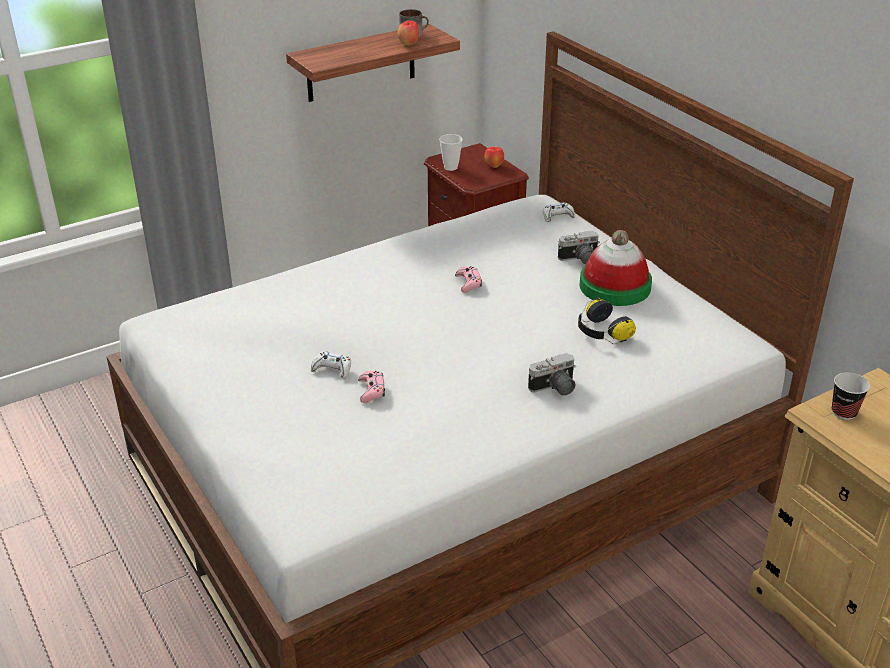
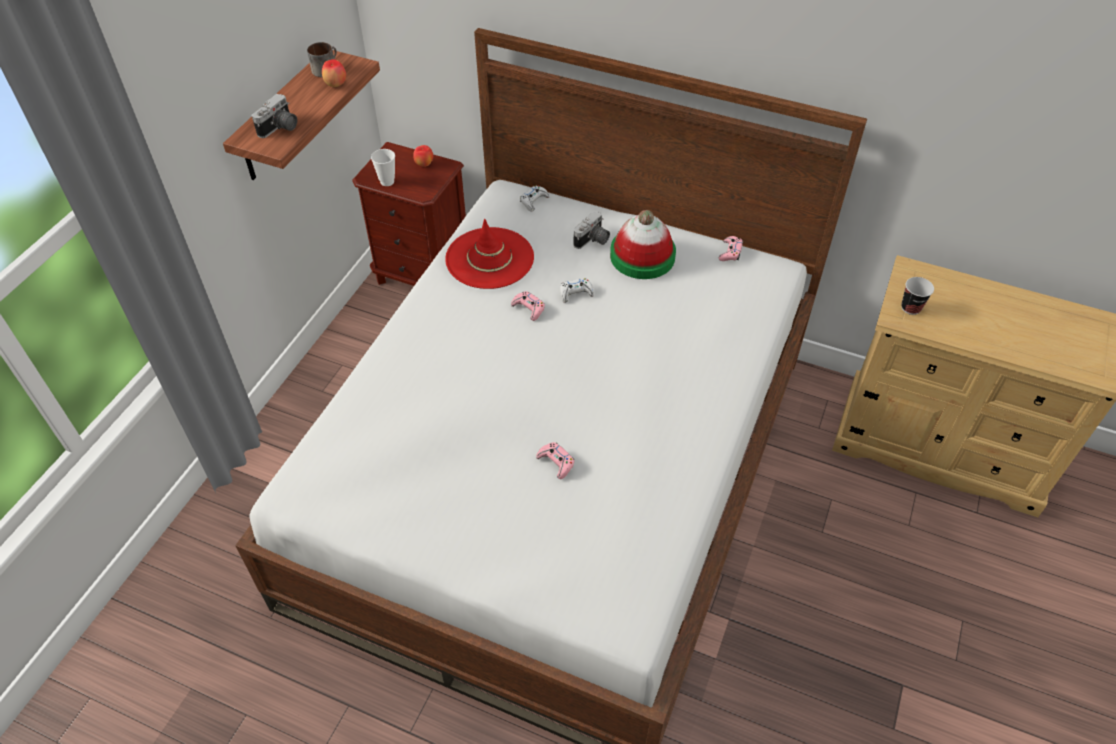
camera: 35 degrees left, 15 degrees up
(332, 369) = (504, 458): white game controller -> white game controller (576, 293)
(473, 239) = (490, 258): none -> red hat
(554, 388) = (689, 383): camera -> camera (280, 128)
(601, 332) = (673, 309): headphones -> none
(708, 314) = (730, 252): none -> pink game controller

